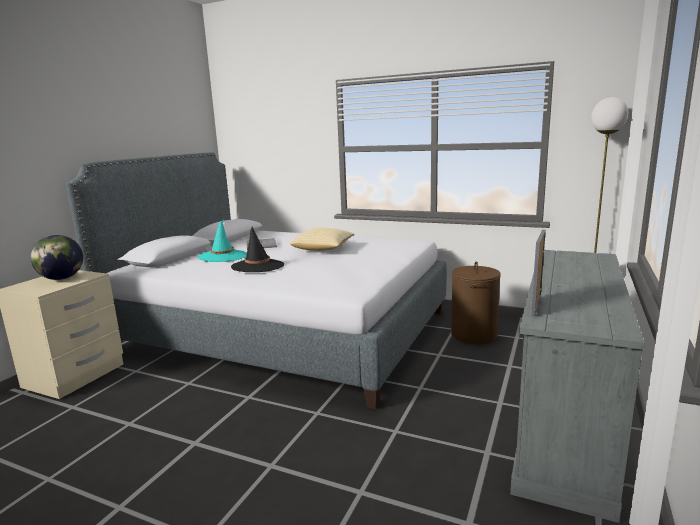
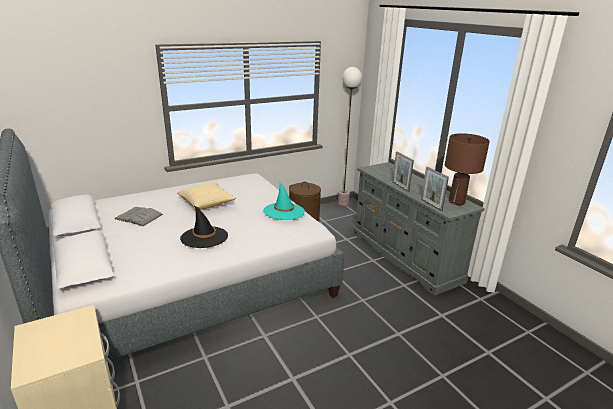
camera: 55 degrees left, 10 degrees up
(62, 278) = (57, 335): globe -> none
(223, 256) = (142, 241): turquoise hat -> turquoise hat (284, 211)
(547, 277) = (400, 186): none -> picture frame
(602, 317) = (456, 202): none -> brown table lamp

